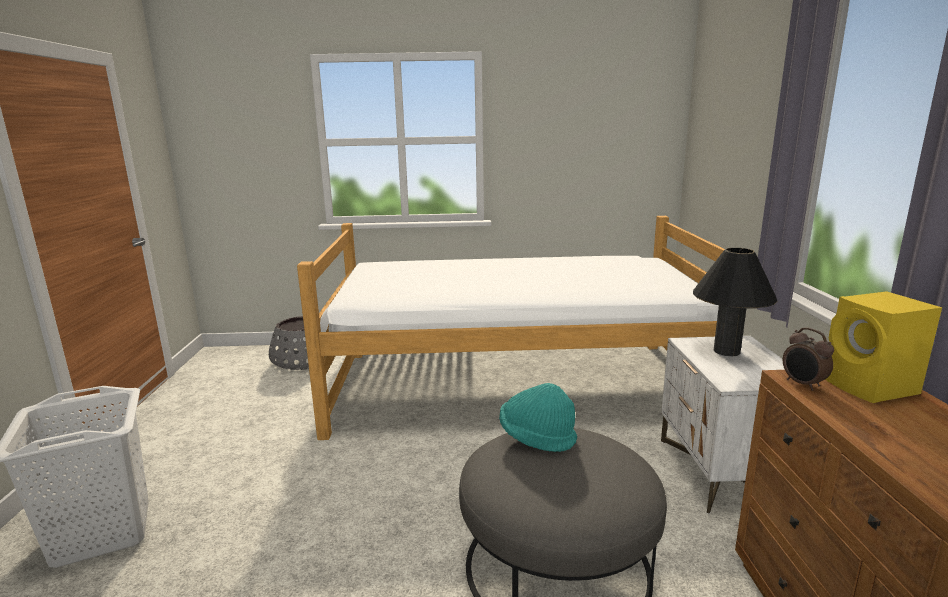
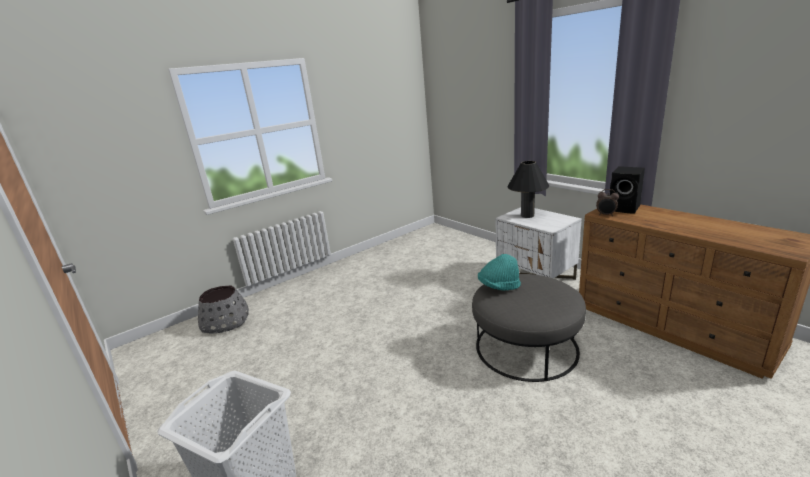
camera: 35 degrees left, 5 degrees up
(514, 386) = (394, 279): bed -> none
(872, 388) = (625, 208): yellow speaker -> black speaker

